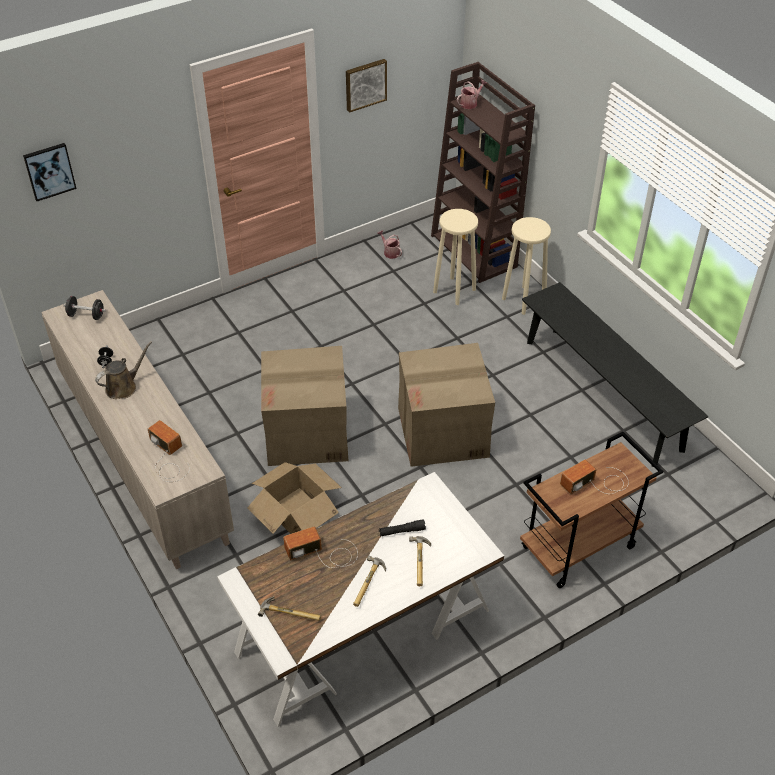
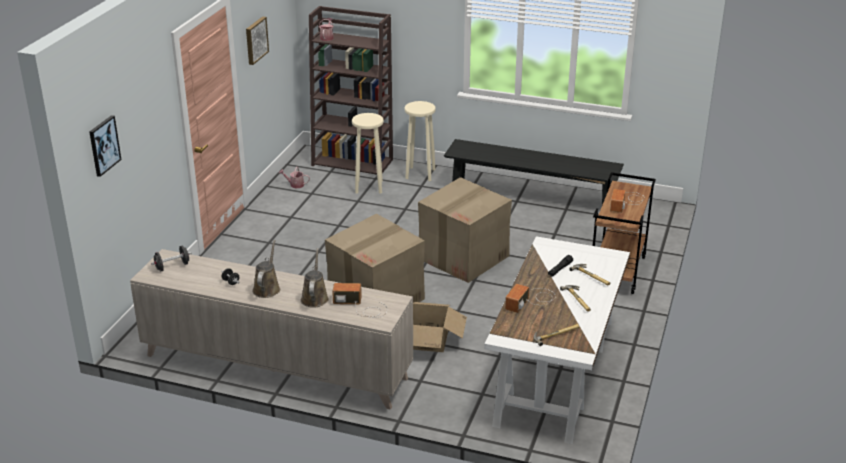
camera: 40 degrees left, 15 degrees down
(146, 422) = (315, 297): none -> brown watering can

